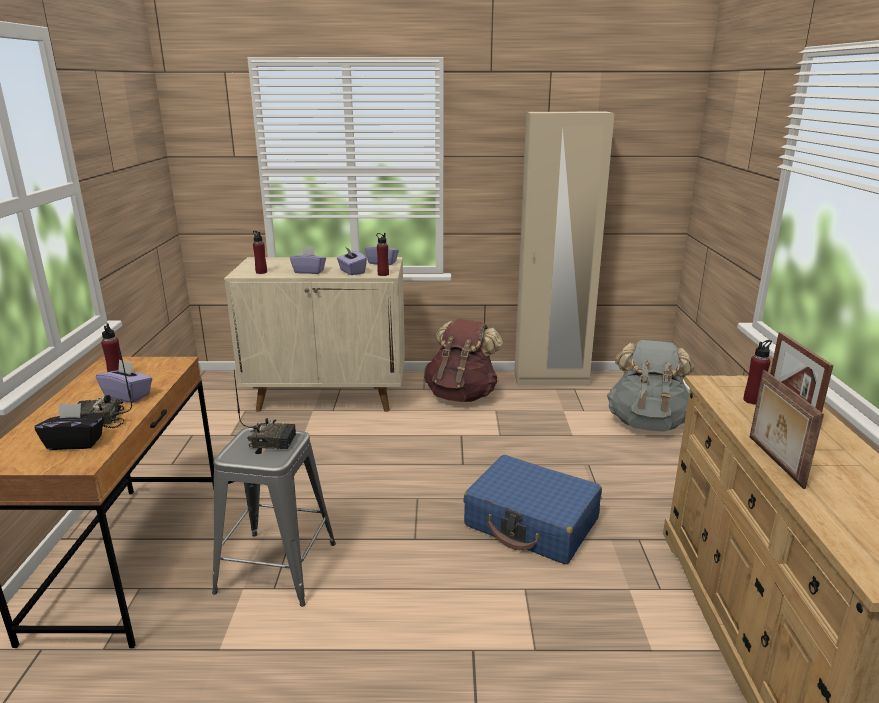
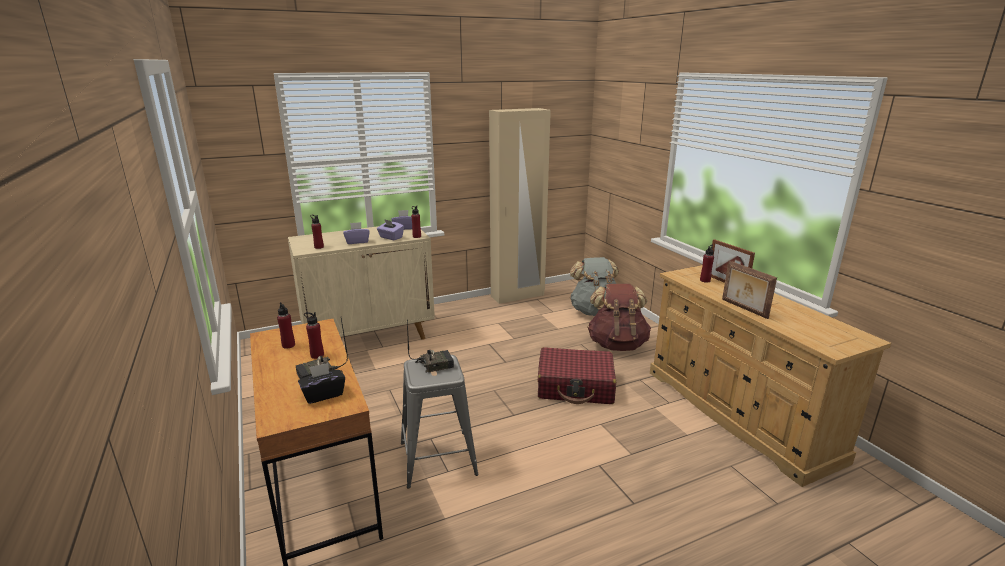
camera: 25 degrees left, 0 degrees up
(128, 395) = (317, 355): purple tissue box -> red bottle
(462, 395) = (467, 317): brown backpack -> brown backpack (617, 344)
(532, 523) = (575, 386): blue suitcase -> red suitcase

